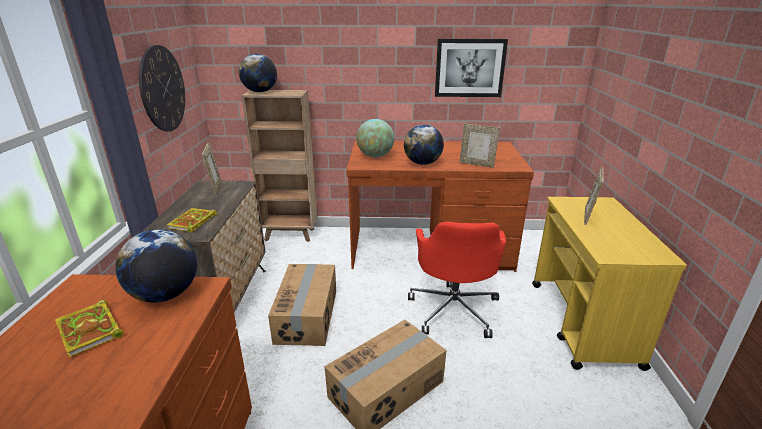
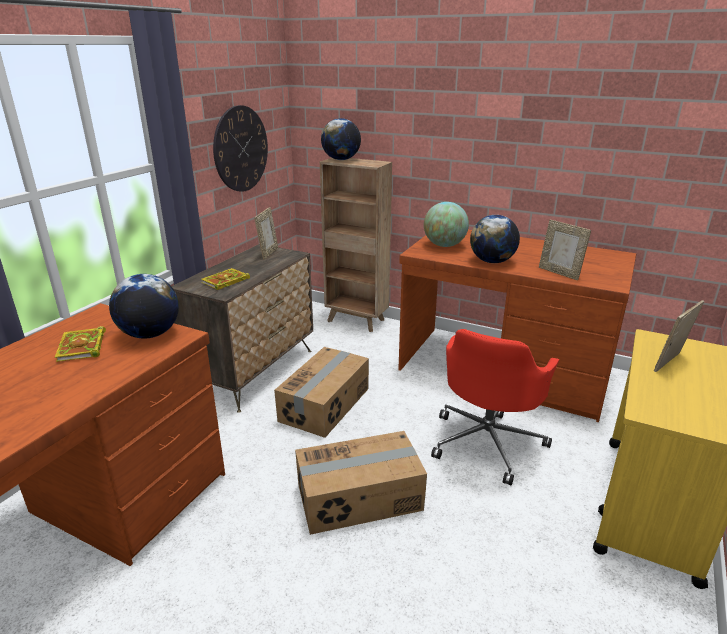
camera: 25 degrees right, 0 degrees up
(469, 68) = (588, 151): picture -> none

